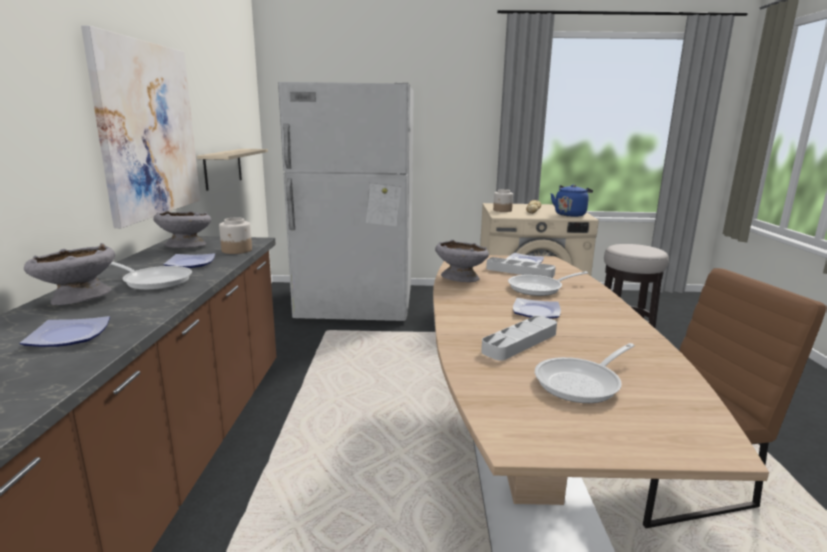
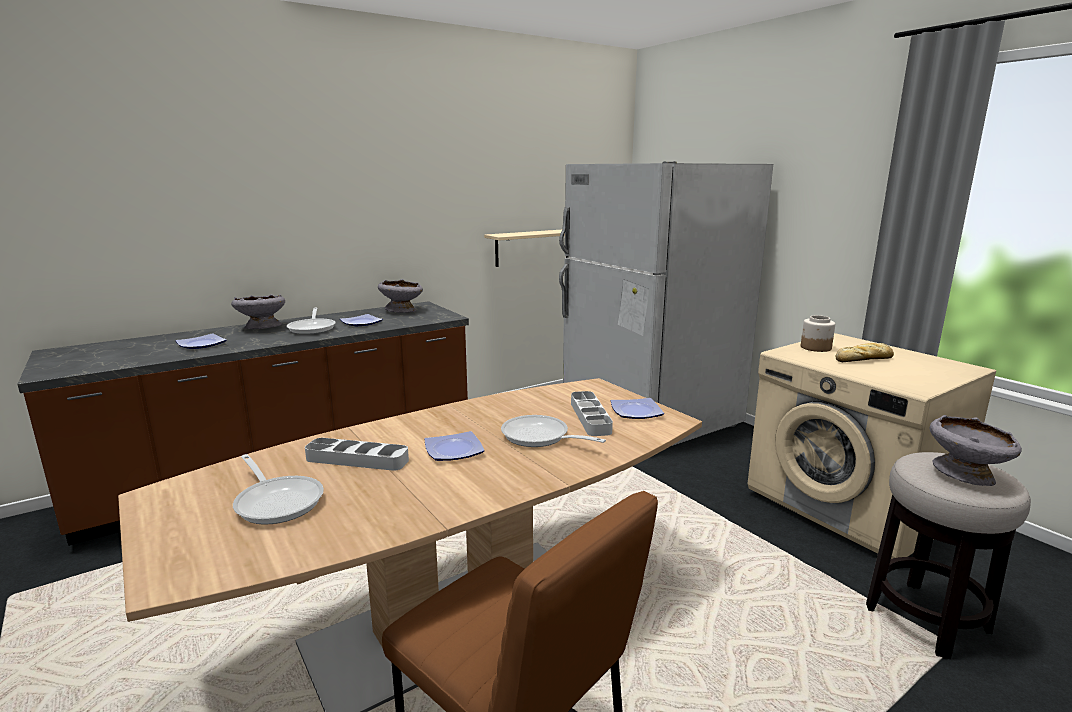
camera: 55 degrees right, 0 degrees up
(149, 130) = (411, 213): picture -> none
(237, 250) = (412, 321): jar -> none
(460, 279) = (516, 400): grey bowl -> grey bowl (965, 474)
(570, 214) = (904, 379): blue kettle -> none
(582, 383) = (278, 501): frying pan -> frying pan turned 150 degrees counterclockwise

